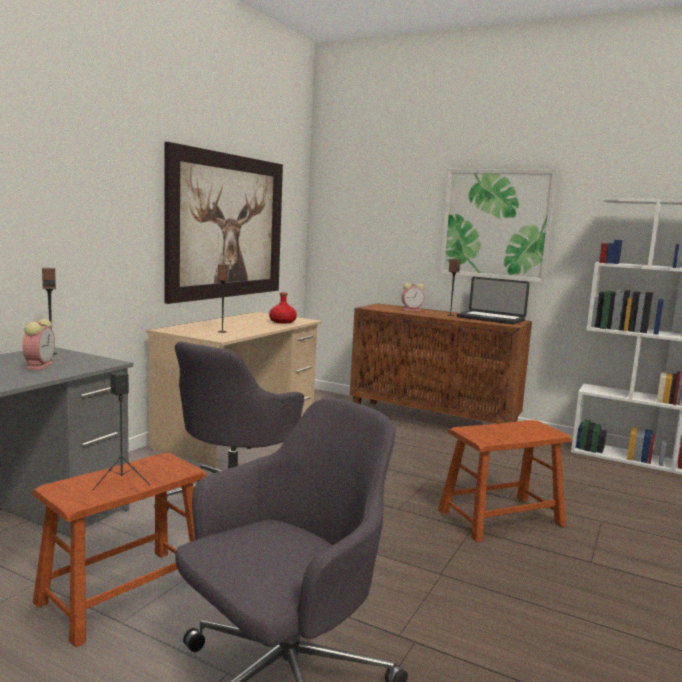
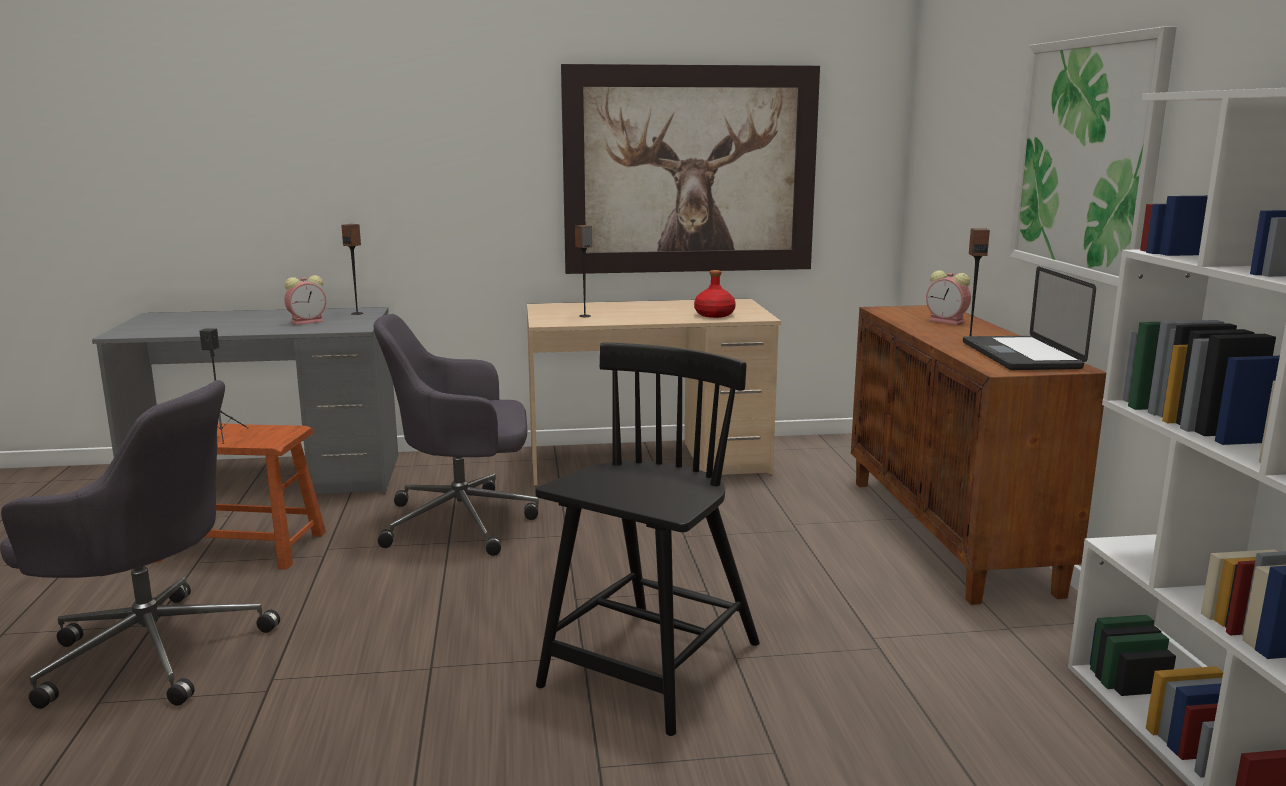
camera: 55 degrees right, 5 degrees up
(500, 518) = (650, 667): brown stool -> black chair

